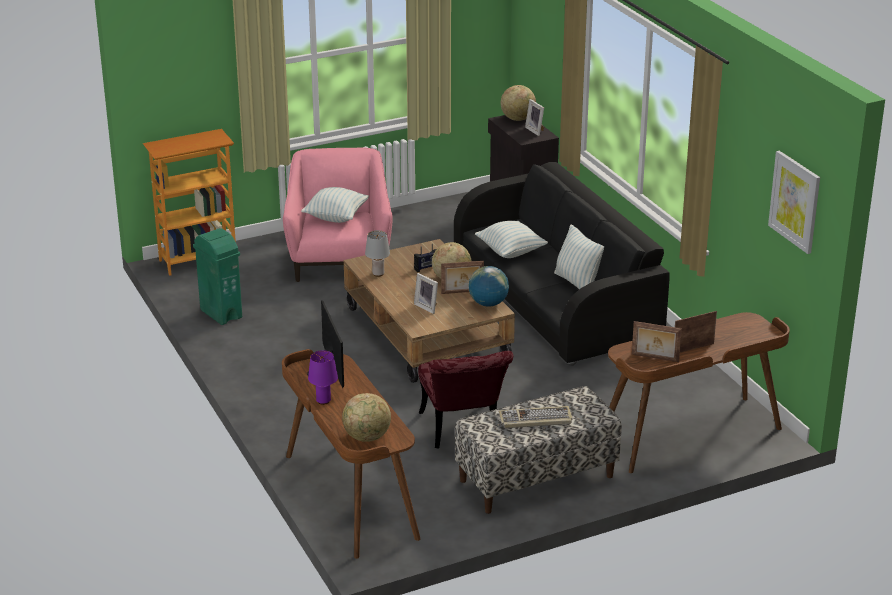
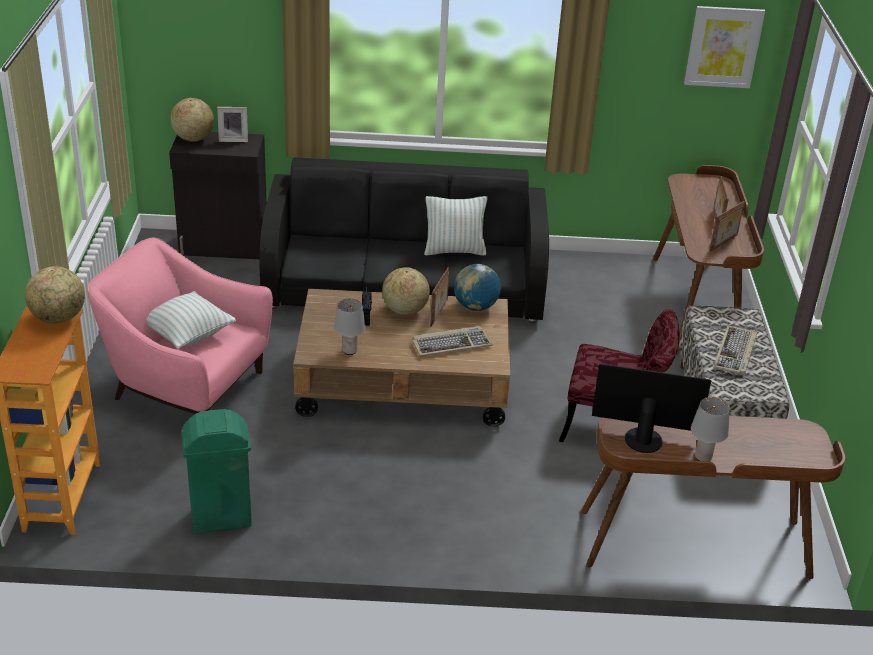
camera: 65 degrees left, 5 degrees up
(324, 401) = (702, 457): purple table lamp -> grey table lamp
(367, 437) = (795, 451): globe -> globe (59, 318)
(427, 307) = (451, 344): picture frame -> keyboard
(510, 252) = (357, 263): pillow -> none

